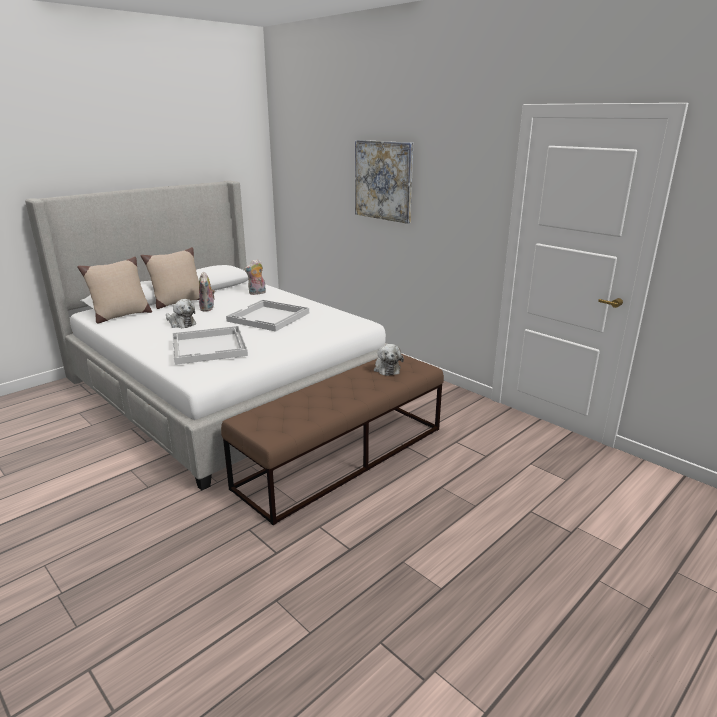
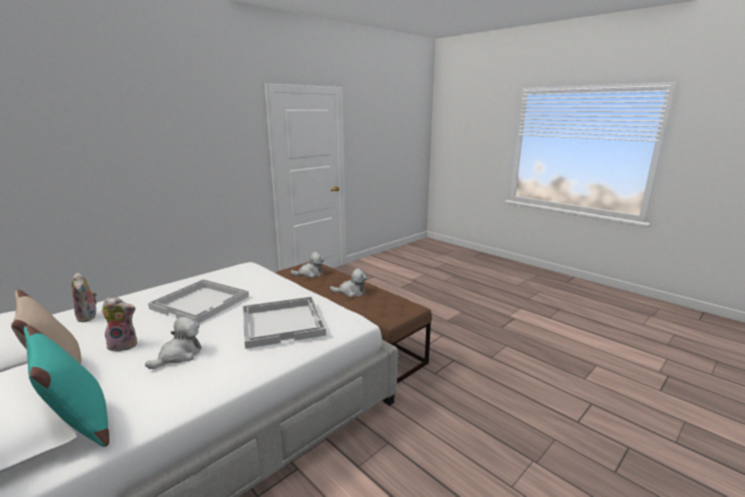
camera: 90 degrees left, 5 degrees down
(121, 316) = (80, 427): beige pillow -> turquoise pillow
(326, 395) = (351, 292): none -> plush toy
(383, 180) = (140, 151): picture -> none

